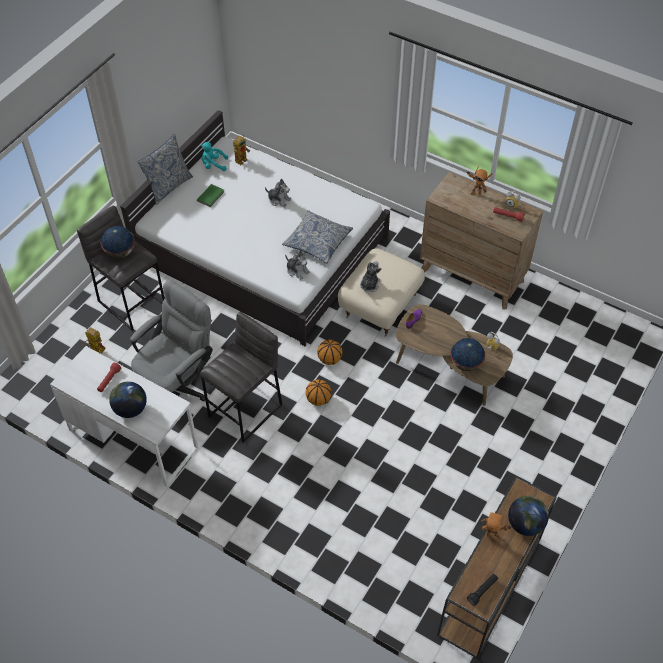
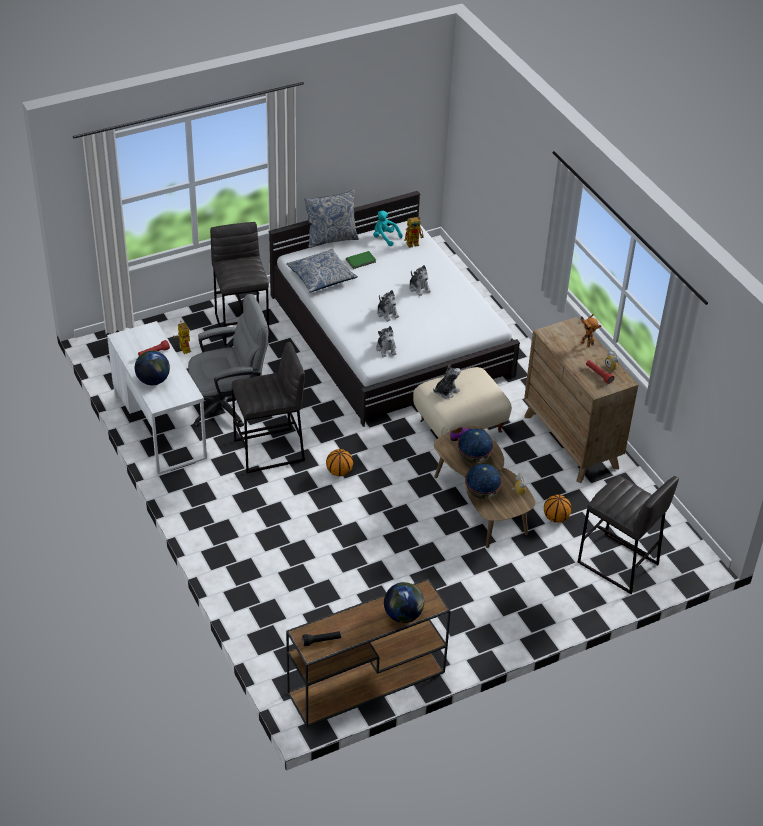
camera: 30 degrees right, 10 degrees down
(120, 252) = (240, 266): globe -> globe (474, 458)
(272, 236) = (387, 313): none -> plush toy
(317, 242) = (424, 335): pillow -> pillow (321, 277)
(330, 359) = (376, 446): basketball -> basketball (556, 518)
(492, 537) = (365, 610): toy robot -> none
(587, 365) = (618, 564): none -> grey stool

